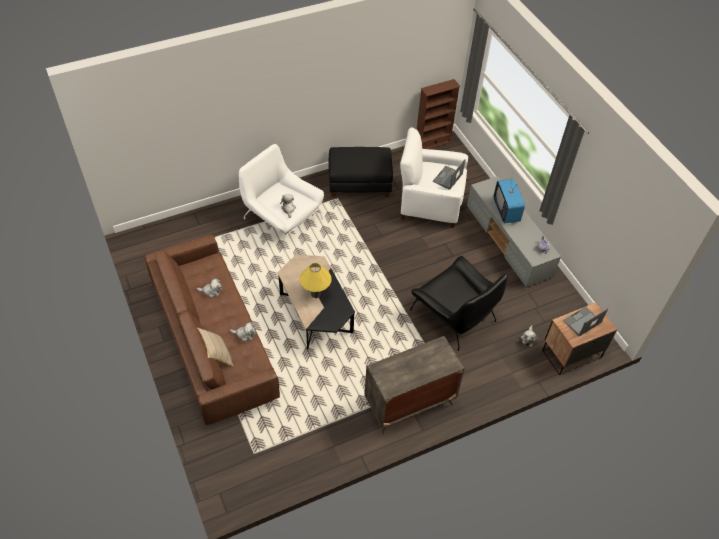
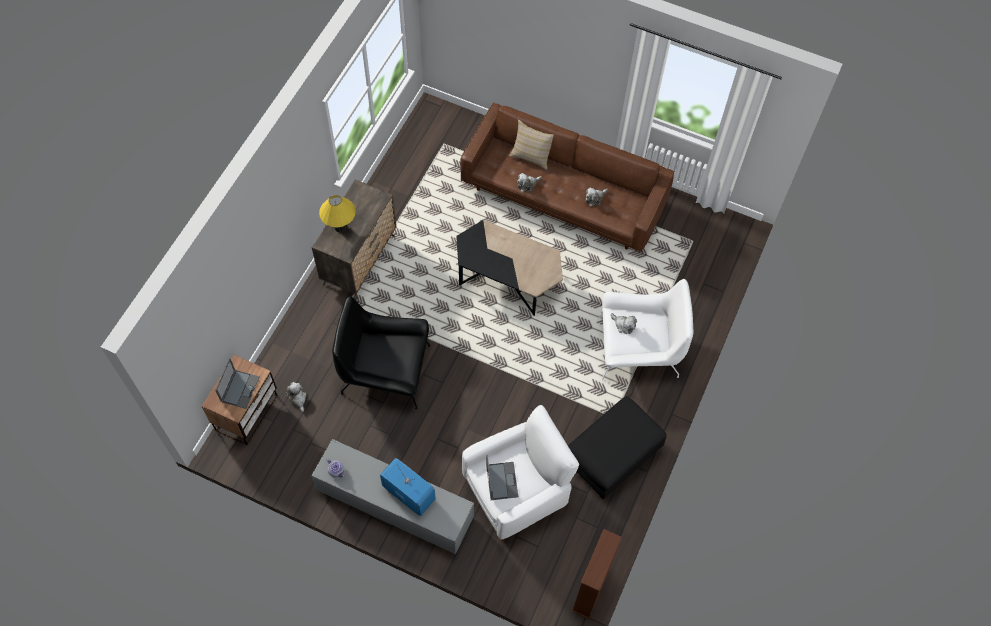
camera: 140 degrees right, 10 degrees up
(315, 294) = (506, 255): yellow table lamp -> yellow table lamp (340, 227)

